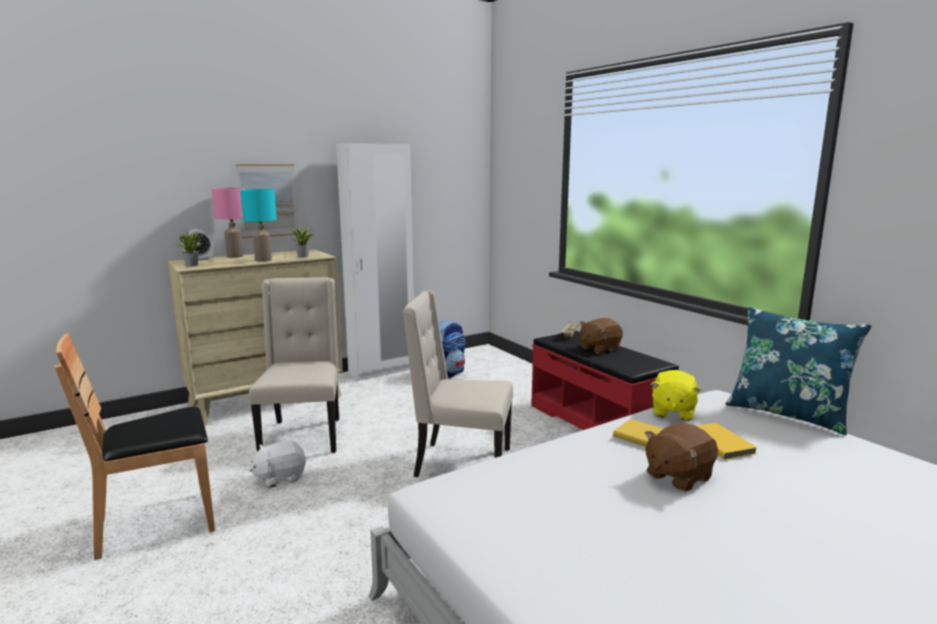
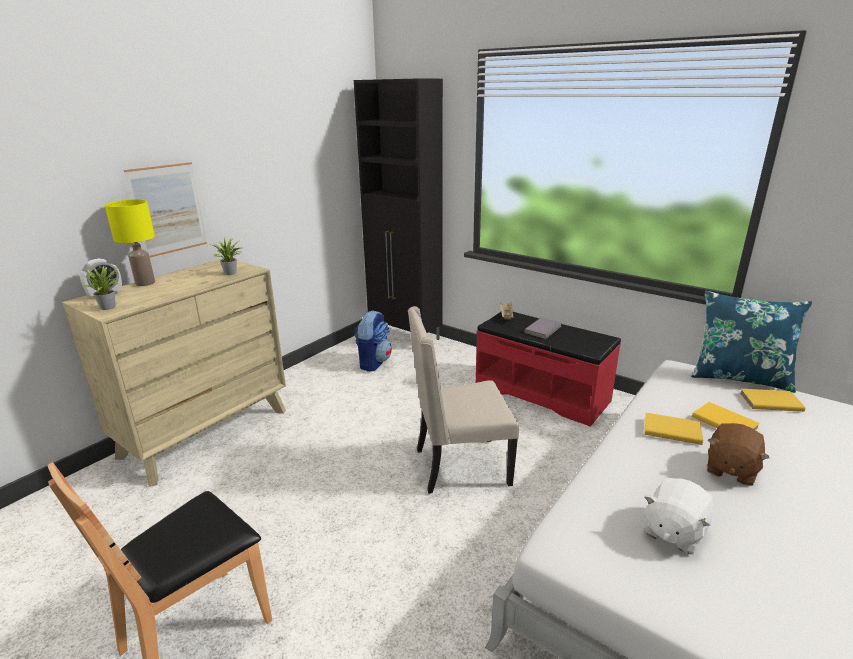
camera: 20 degrees left, 10 degrees up
(234, 256) = (144, 283): pink table lamp -> yellow table lamp
(264, 260) = (191, 286): turquoise table lamp -> none
(280, 477) = (294, 529): white plush toy -> white plush toy (673, 531)
(303, 436) = (281, 470): beige chair -> none
(382, 371) = (307, 371): white wardrobe -> none
(495, 358) = (405, 336): none -> black cabinet
(599, 348) = (544, 329): brown plush toy -> grey book
(672, 412) = (661, 394): yellow plush toy -> none
(800, 437) = (769, 401): none -> yellow book

